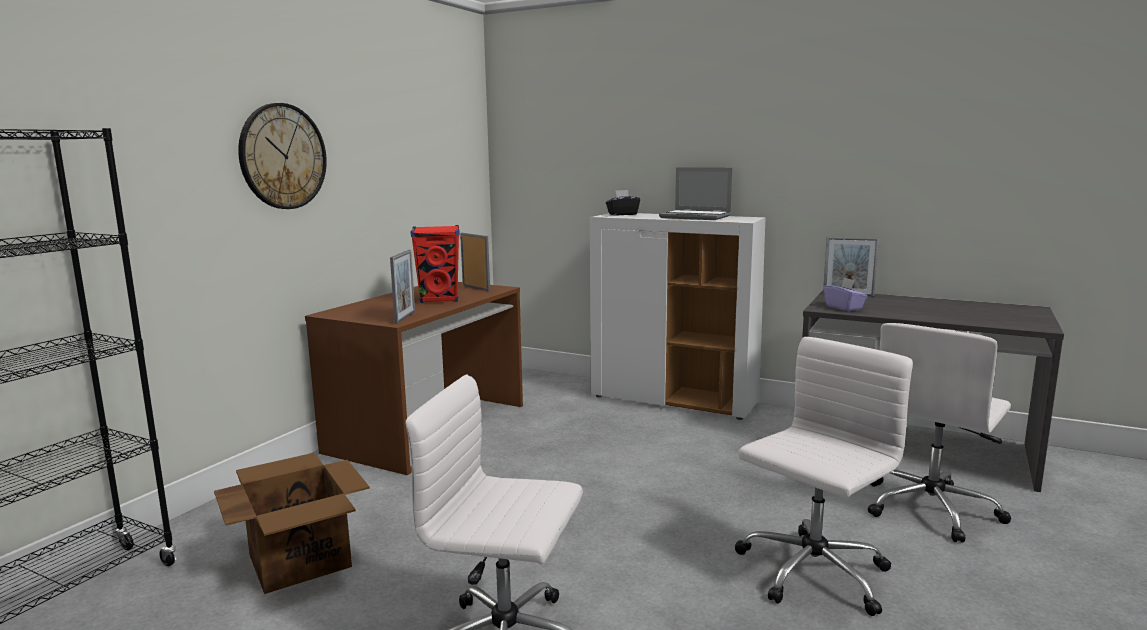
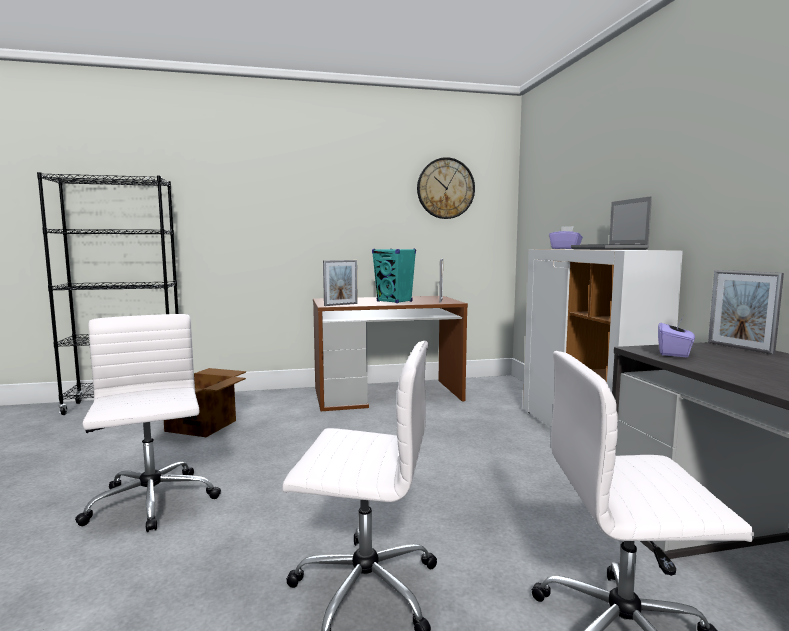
camera: 50 degrees right, 5 degrees down
(283, 156) = (310, 199): wall clock -> wall clock (445, 188)
(439, 299) = (394, 301): red speaker -> turquoise speaker
(622, 214) = (565, 248): black tissue box -> purple tissue box

